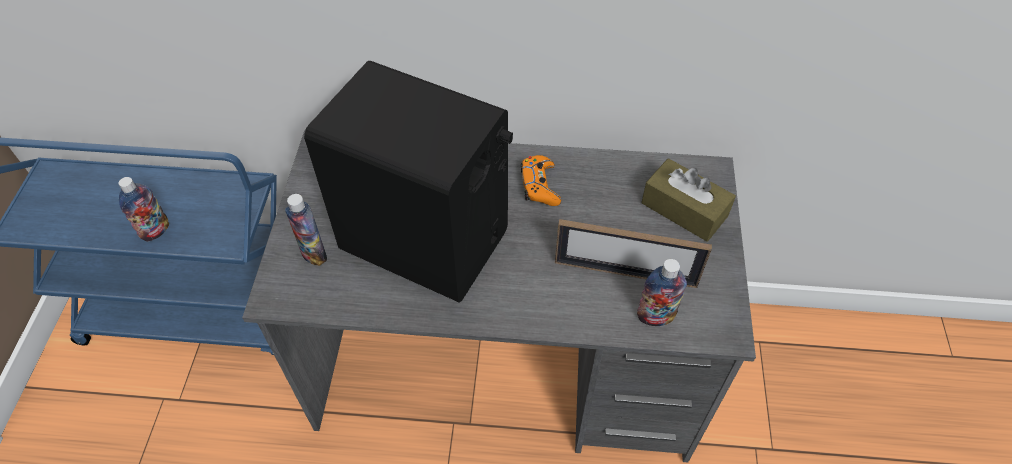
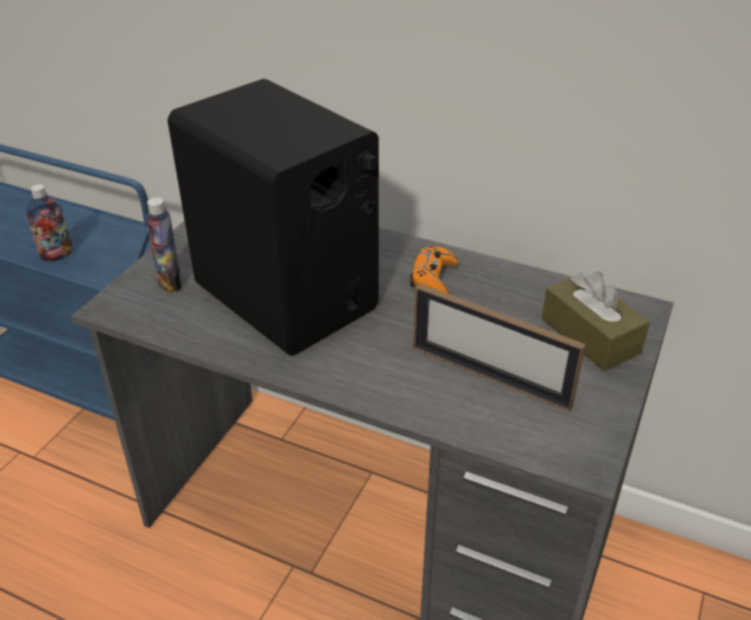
camera: 20 degrees right, 15 degrees down
(655, 317) = (504, 426): bottle -> none

